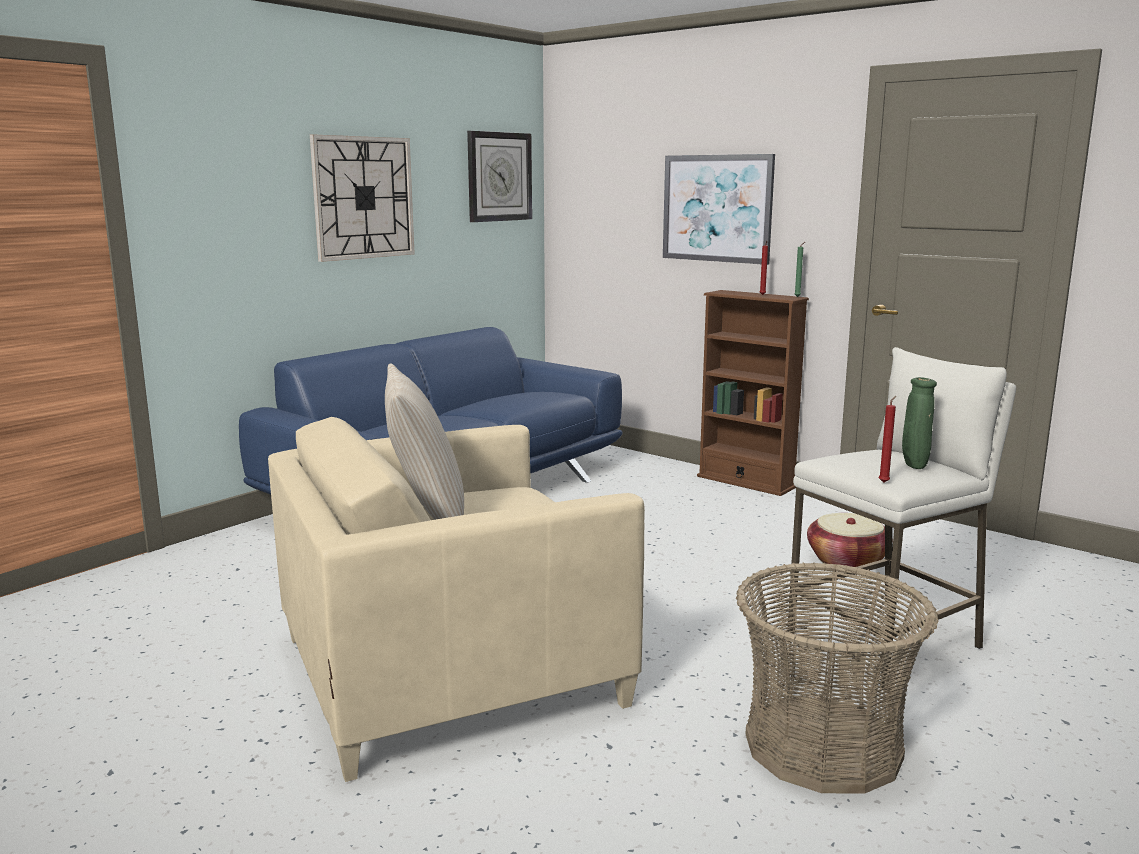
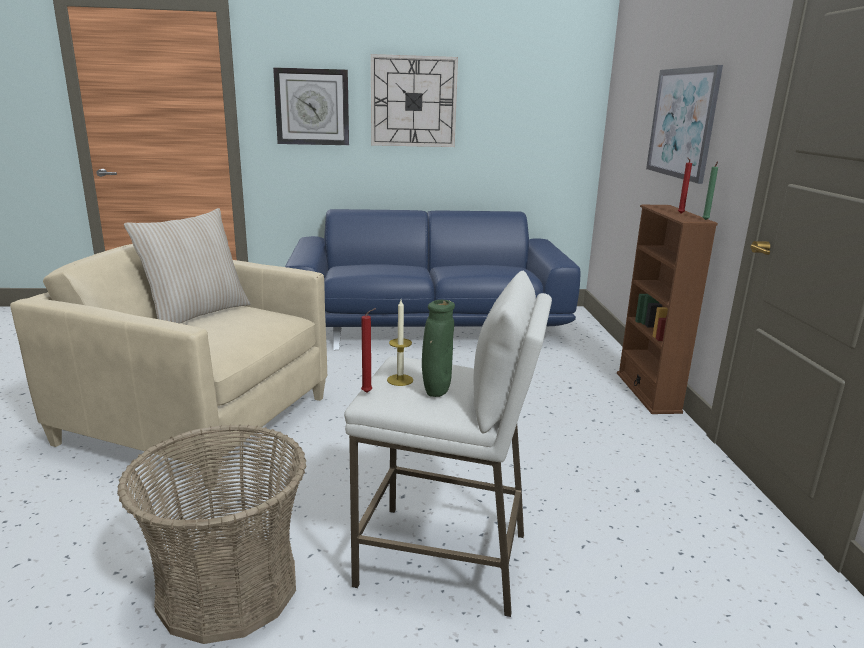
camera: 45 degrees right, 5 degrees up
(499, 177) = (553, 90): wall clock -> wall clock (312, 107)
(847, 561) = (578, 486): basket -> none
(872, 469) = (400, 380): none -> candle

